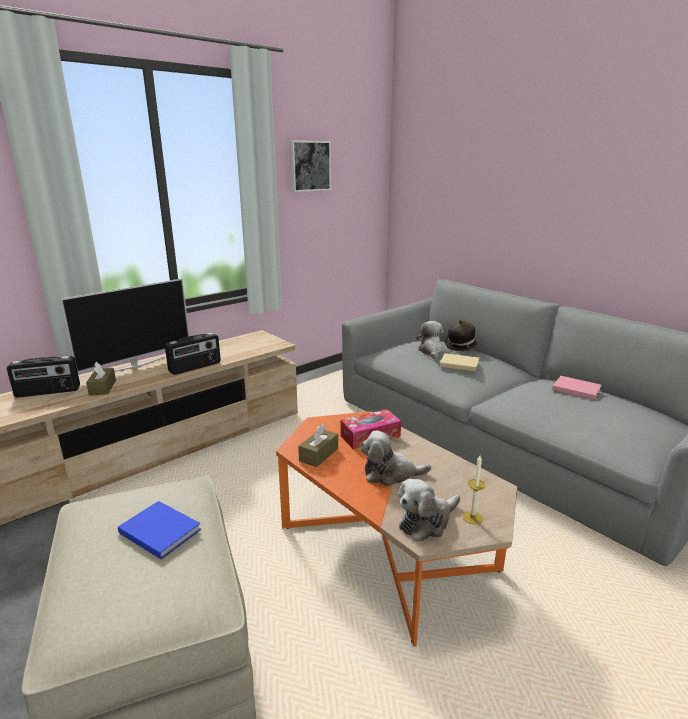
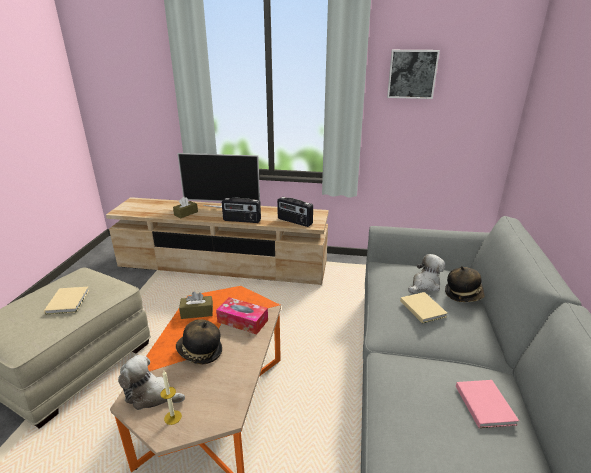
camera: 50 degrees right, 5 degrees up
(48, 392) = (166, 206): radio -> radio (294, 221)
(159, 530) = (69, 301): blue book -> beige book
(390, 474) = (199, 352): plush toy -> hat

